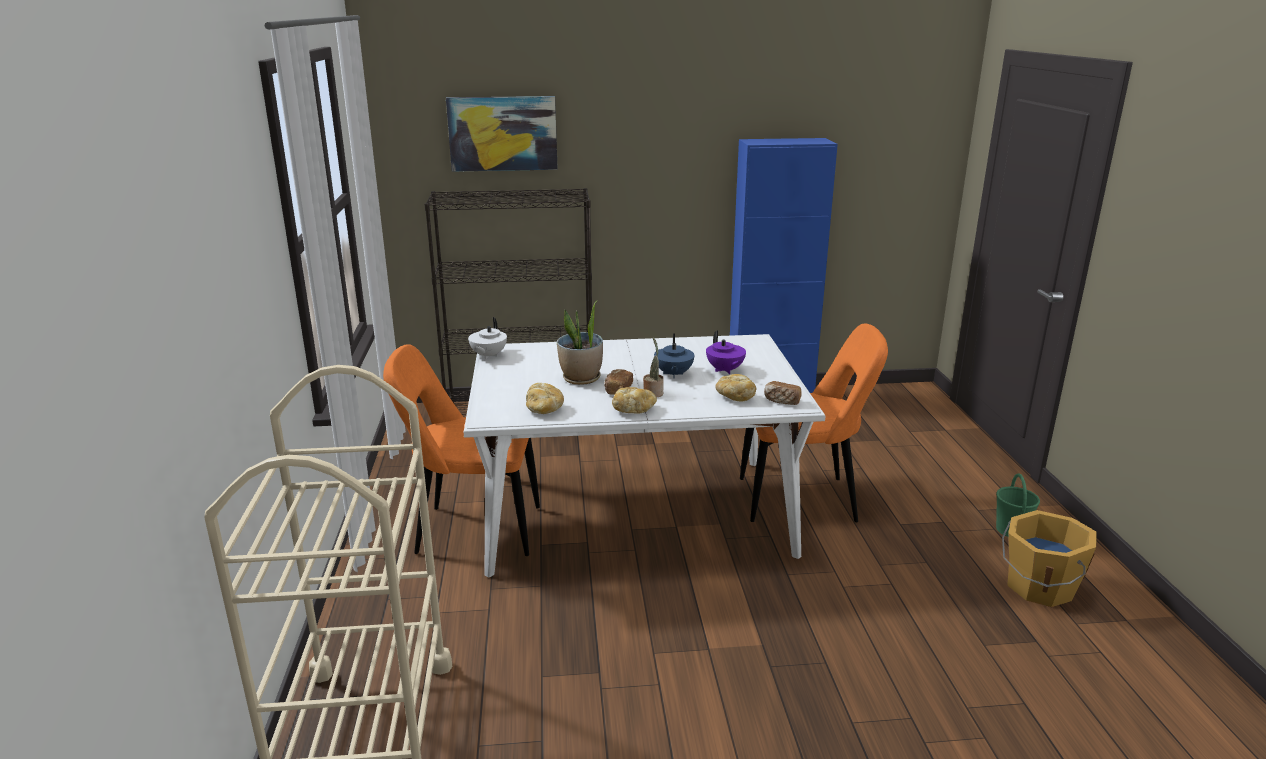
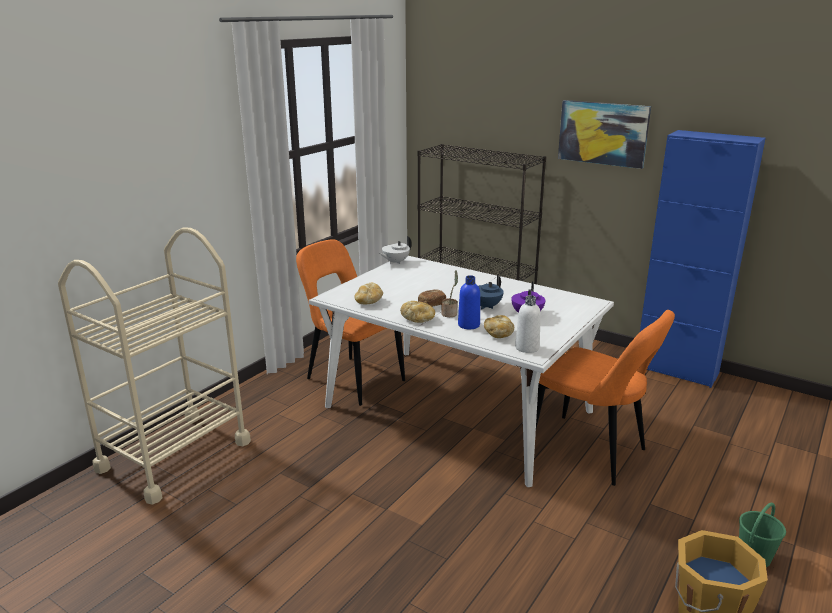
camera: 40 degrees right, 0 degrees up
(503, 133) = (492, 106): picture -> picture (603, 133)
(581, 378) = (422, 291): potted plant -> none
(692, 398) = (468, 325): none -> blue bottle
(782, 401) = (527, 348): bread -> white bottle

